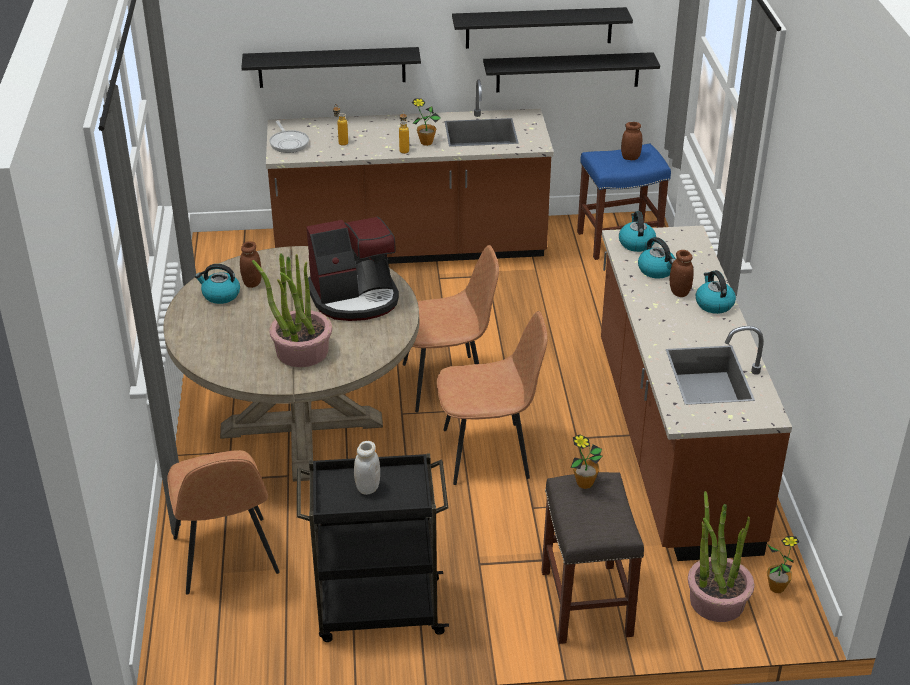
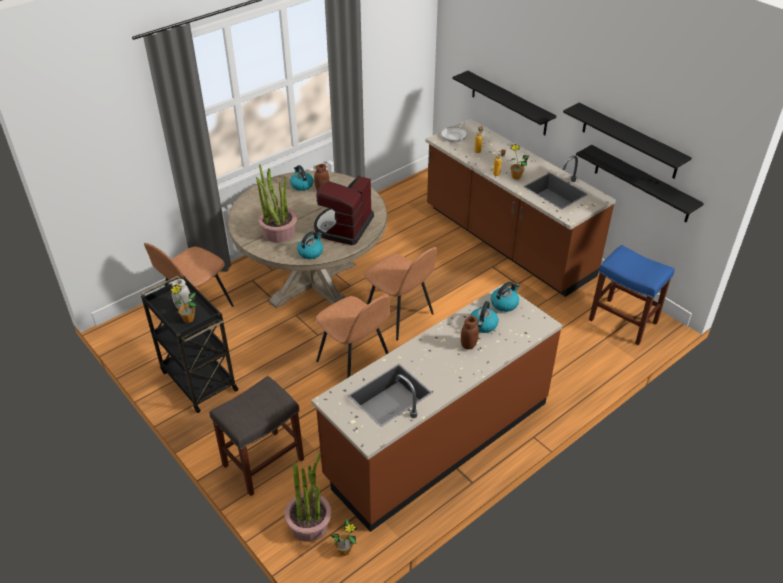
camera: 55 degrees right, 5 degrees up
(355, 298) = (343, 227): coffee machine -> coffee machine turned 75 degrees clockwise
(584, 483) = (270, 391): potted plant -> potted plant (188, 319)
(630, 157) = (640, 266): brown jar -> none
(713, 304) = (471, 366): kettle -> kettle (310, 252)

